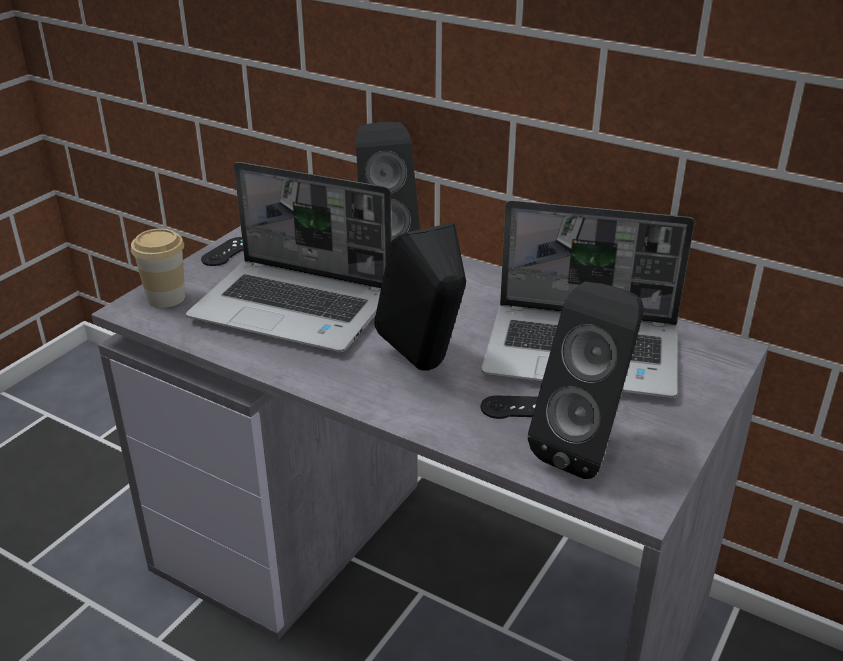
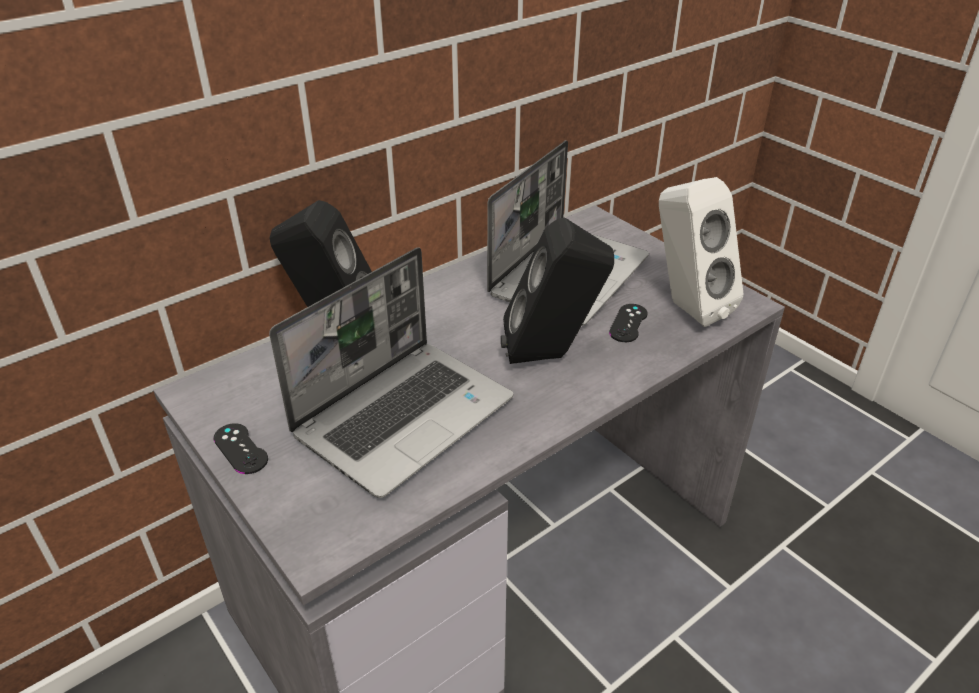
camera: 70 degrees left, 5 degrees up
(166, 297) = (311, 516): cup -> none
(586, 447) = (685, 307): black speaker -> white speaker

